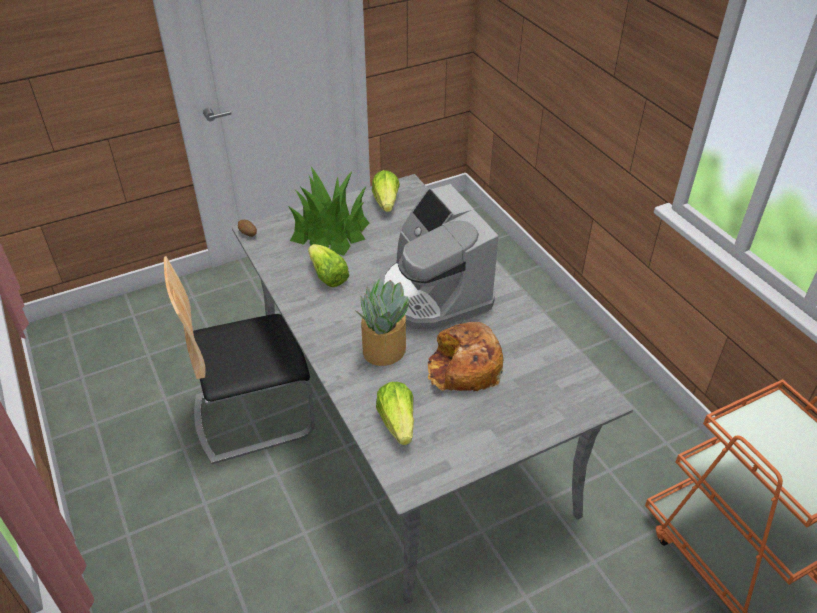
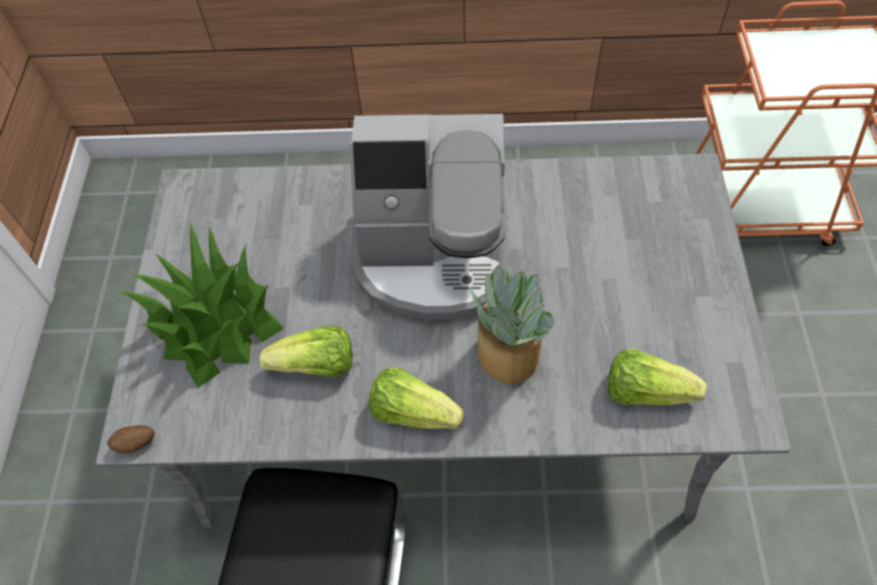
camera: 60 degrees left, 15 degrees up
(386, 202) = (202, 228): lettuce -> lettuce (412, 411)
(464, 368) = (584, 279): bread -> none

